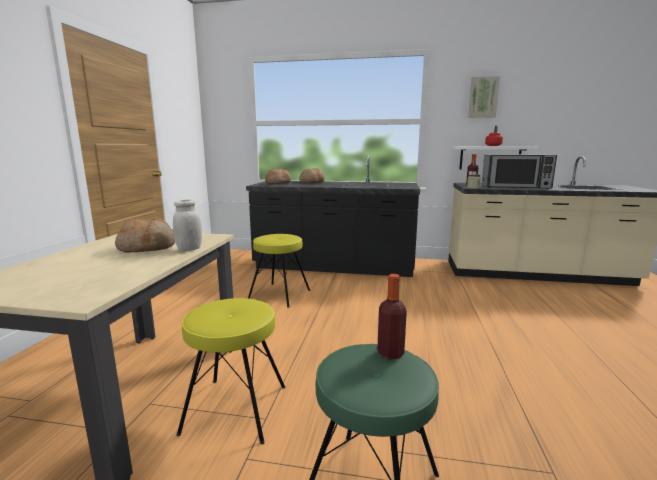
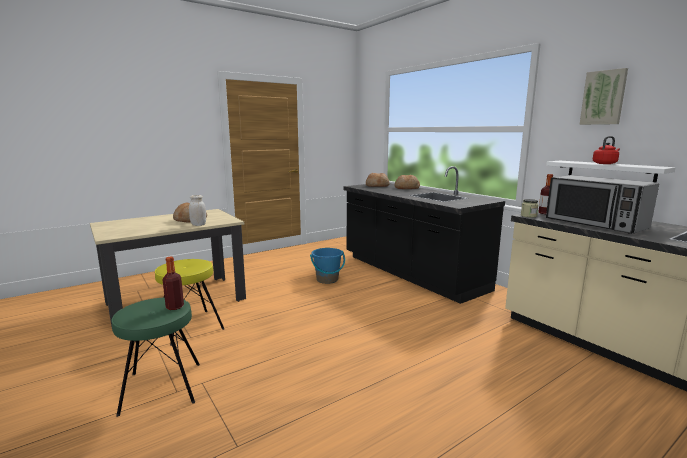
camera: 45 degrees right, 0 degrees up
(279, 294) = (327, 280): yellow stool -> blue bucket

